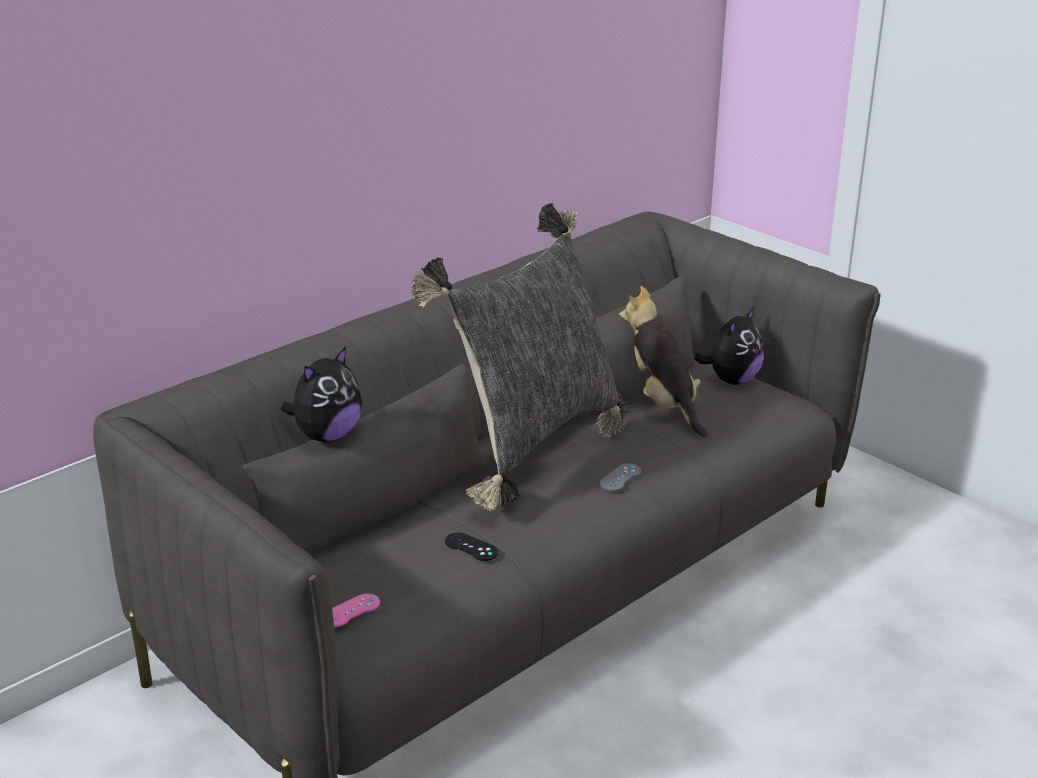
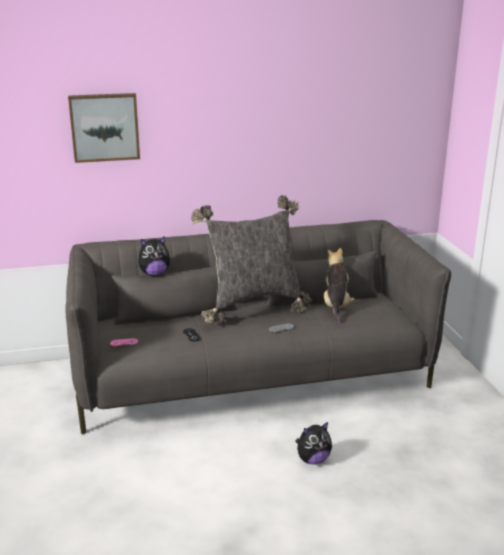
camera: 30 degrees right, 5 degrees down
(134, 116) = (104, 127): none -> picture
(732, 380) = (383, 306): plush toy -> plush toy (313, 460)

